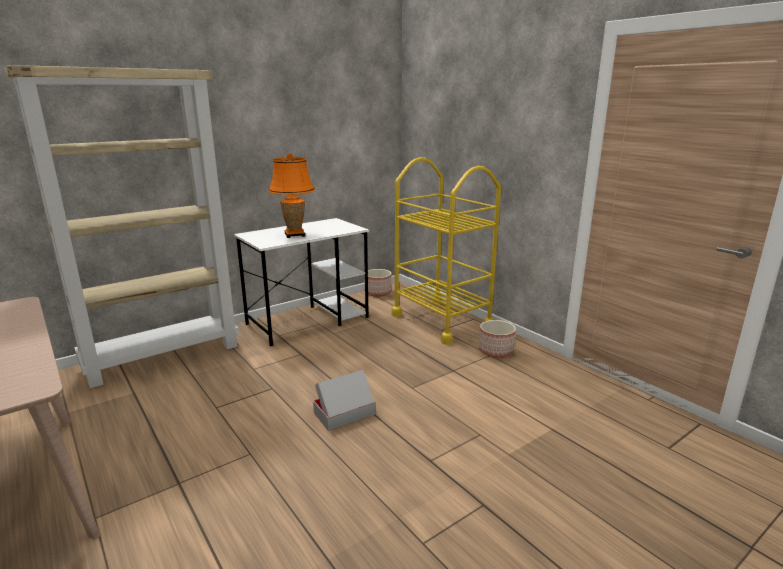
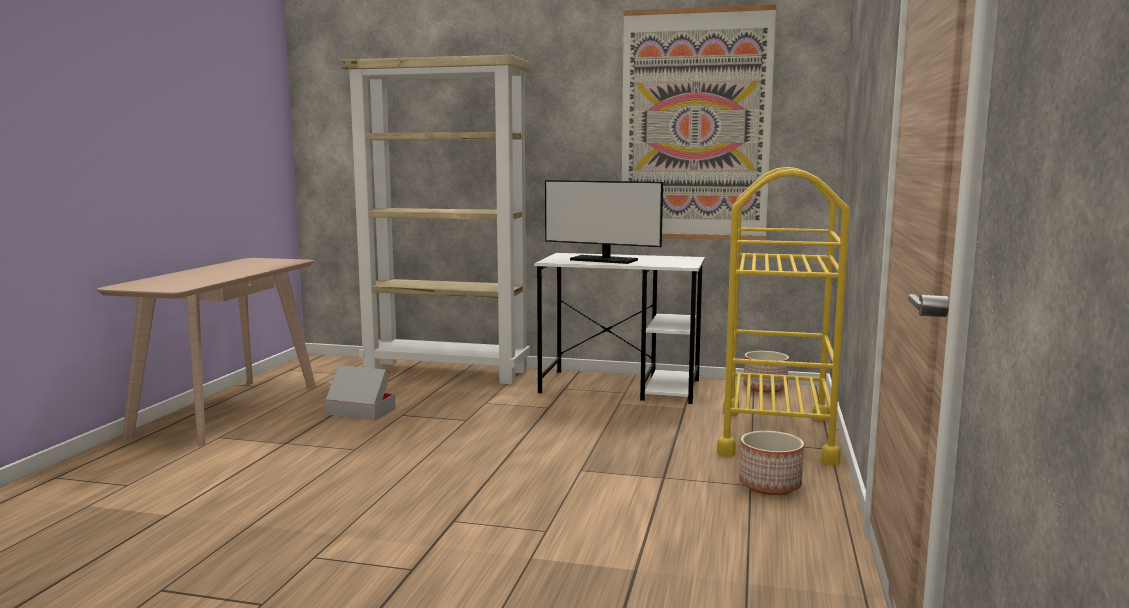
camera: 50 degrees right, 10 degrees down
(295, 235) = (603, 260): orange table lamp -> monitor
(321, 126) = (695, 126): none -> picture
(344, 413) = (473, 459): cardboard box -> cardboard box (360, 411)

